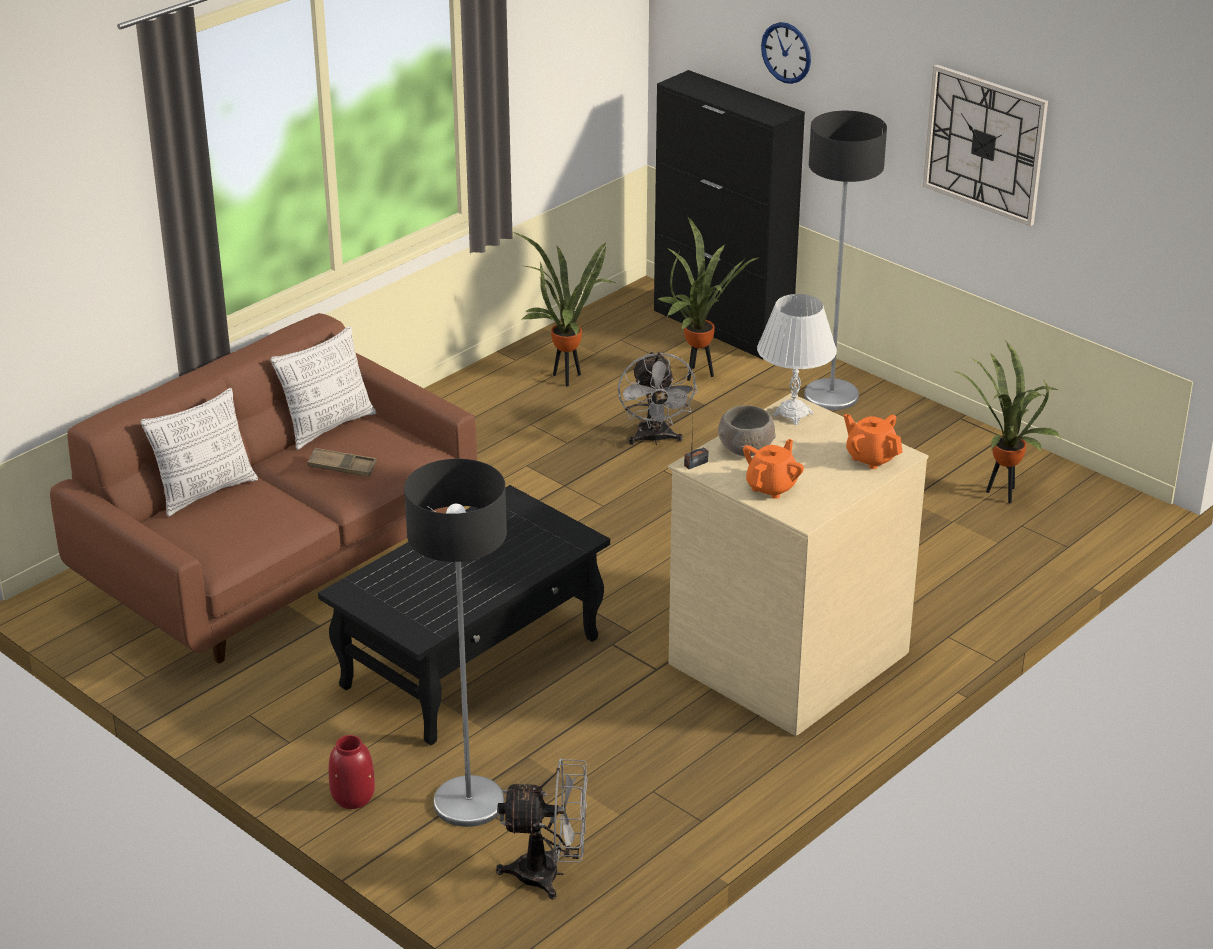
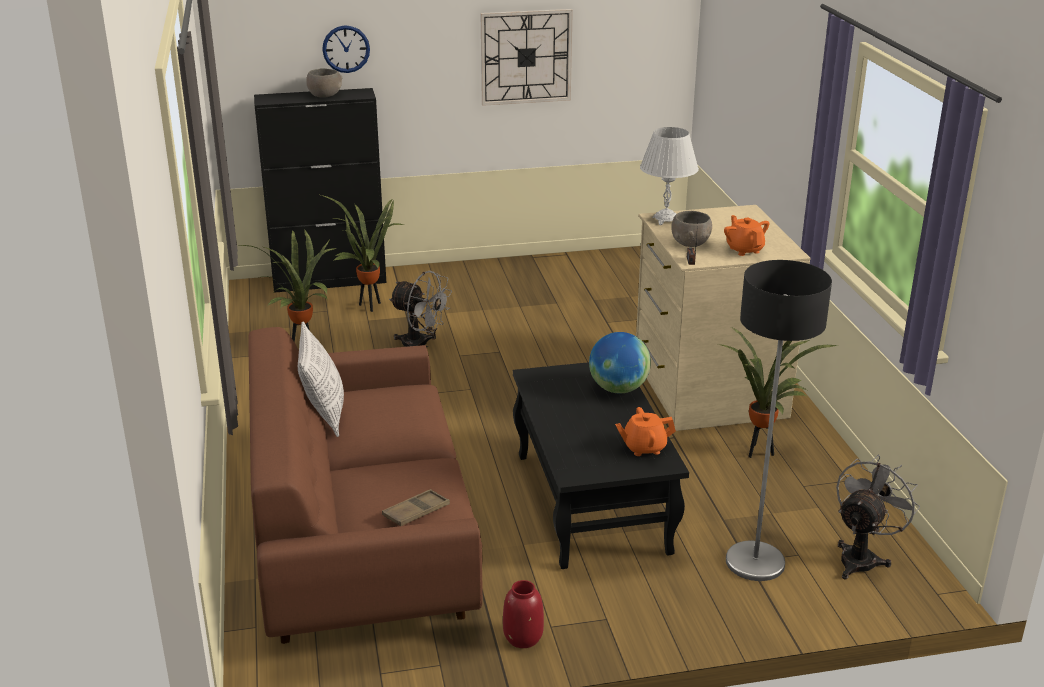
camera: 55 degrees left, 5 degrees down
(205, 492) = (341, 496): pillow -> none
(342, 467) = (394, 425): brown tray -> brown tray (416, 512)
(353, 798) = (705, 612): red vase -> red vase (523, 637)
(539, 558) = (618, 389): none -> globe
(741, 100) = (325, 95): none -> grey bowl
(832, 396) = (457, 279): floor lamp -> none
(871, 457) = (742, 217): orange teapot -> orange teapot (644, 448)
(1003, 495) = (622, 275): potted plant -> potted plant (760, 453)

